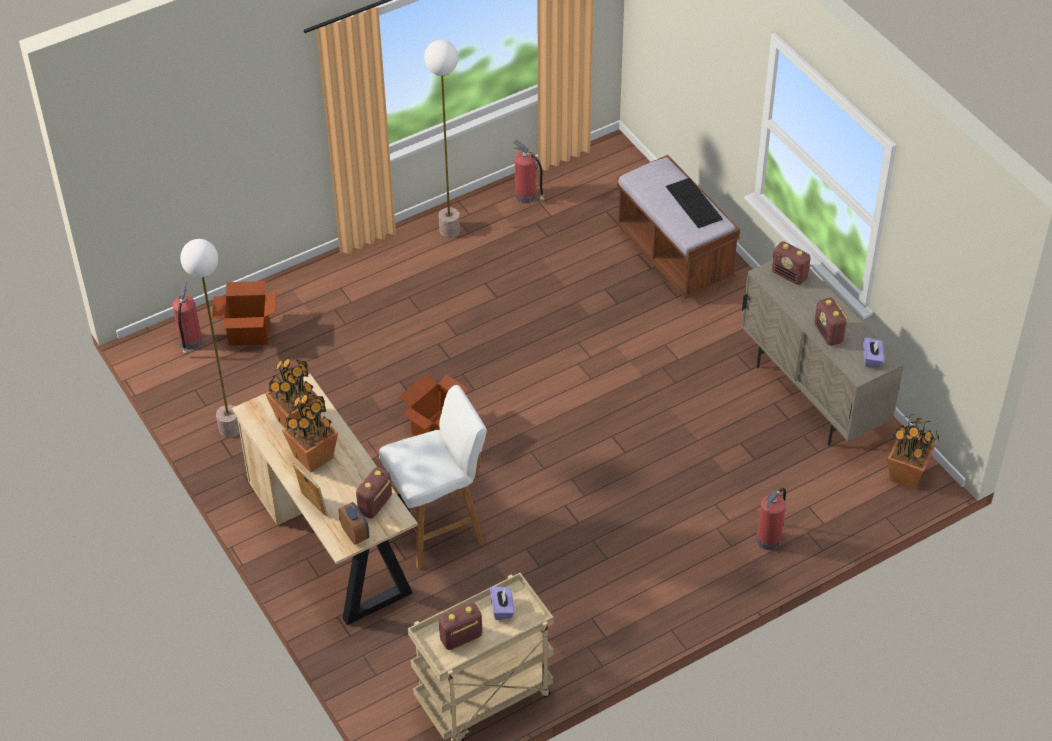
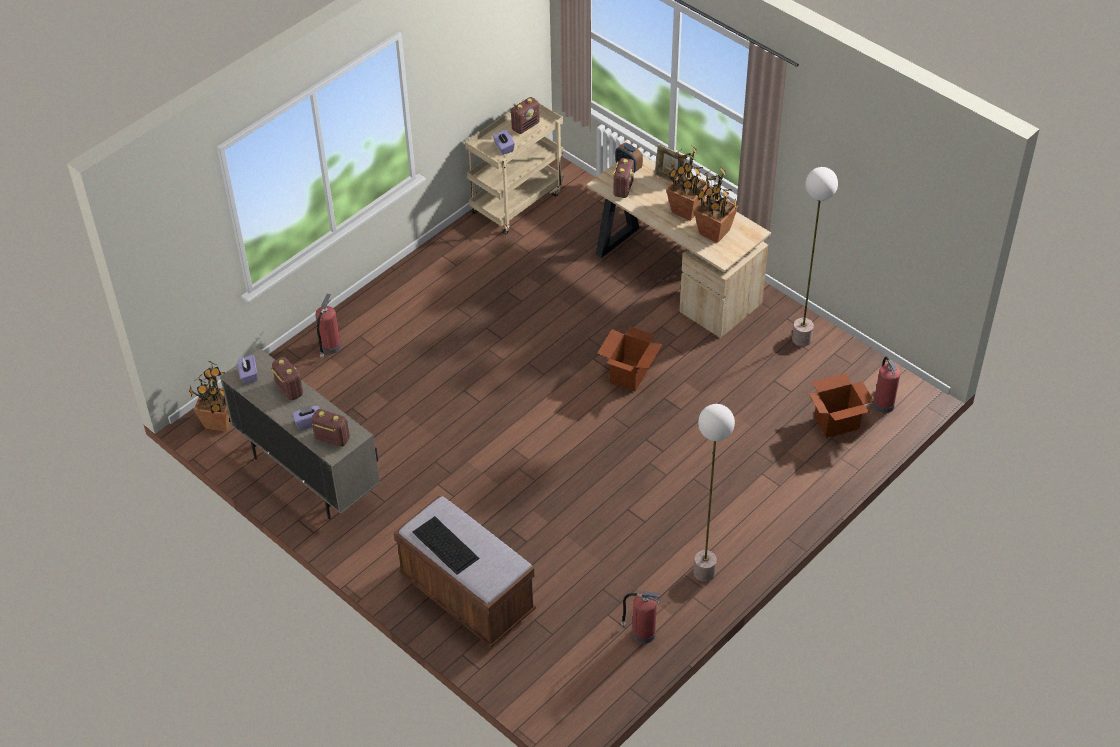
camera: 165 degrees right, 0 degrees up
(438, 529) = (595, 300): white stool -> none
(811, 296) = (308, 422): none -> purple tissue box

